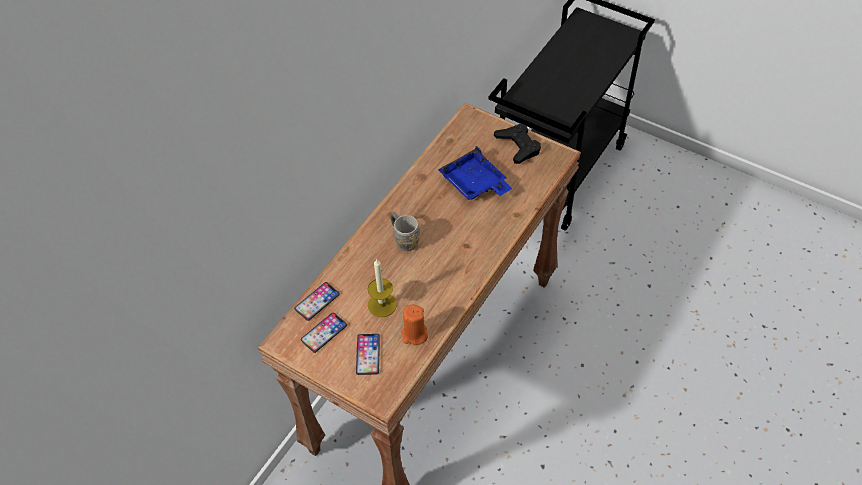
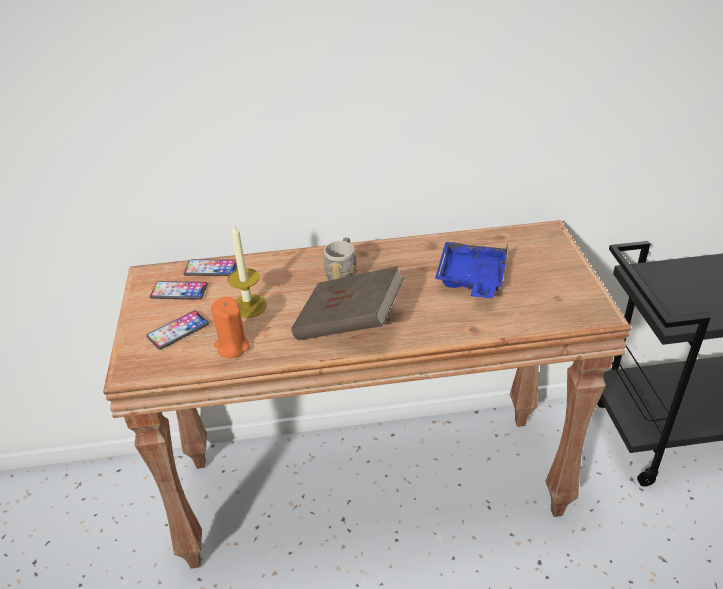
camera: 50 degrees right, 15 degrees down
(453, 266) = (349, 324): none -> brown book
(518, 146) = (563, 280): black game controller -> none

